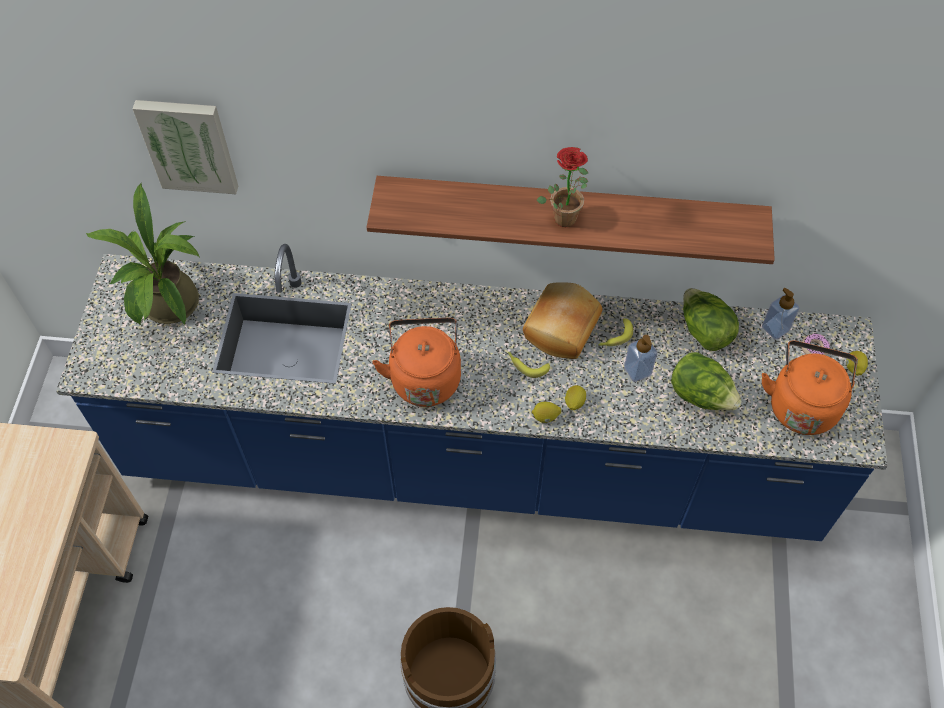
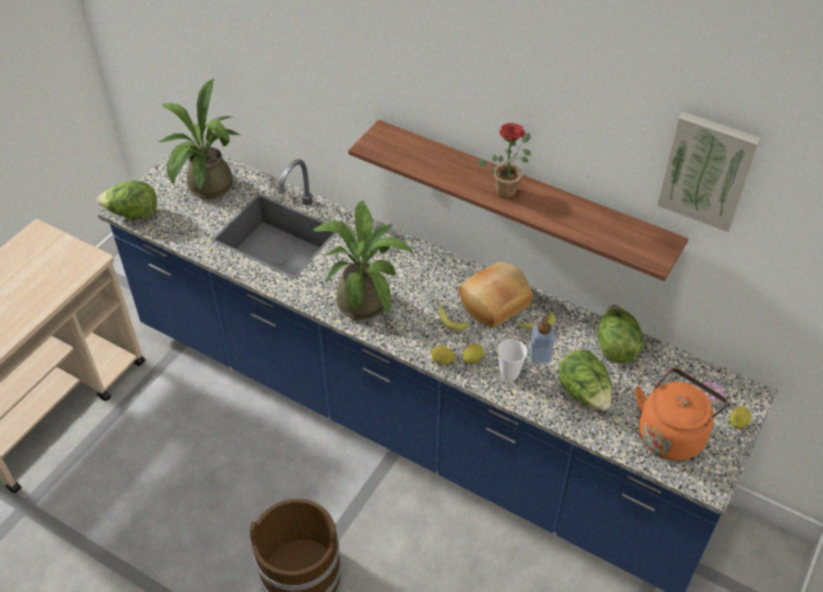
camera: 25 degrees right, 10 degrees down
(100, 375) = (133, 214): none -> lettuce
(189, 144) = (252, 55): picture -> picture (708, 170)
(424, 377) = (364, 298): orange kettle -> potted plant
(619, 404) = (509, 374): none -> cup
(775, 328) = (681, 367): soap dispenser -> none

